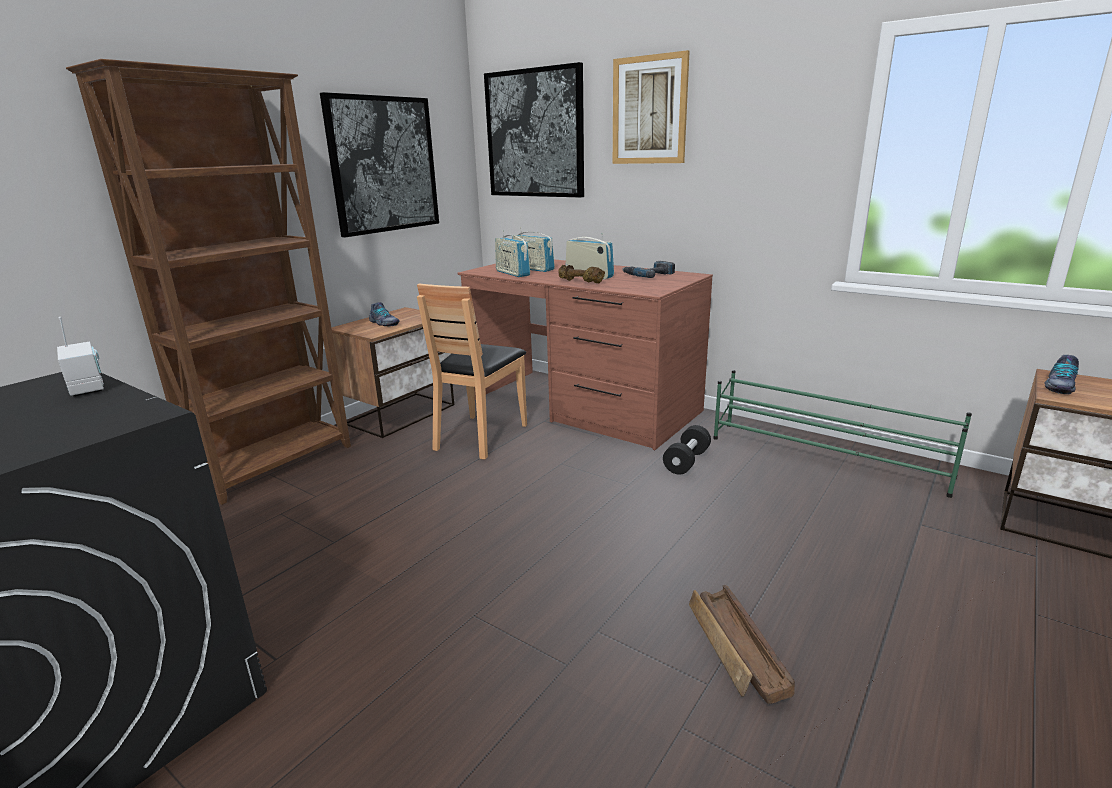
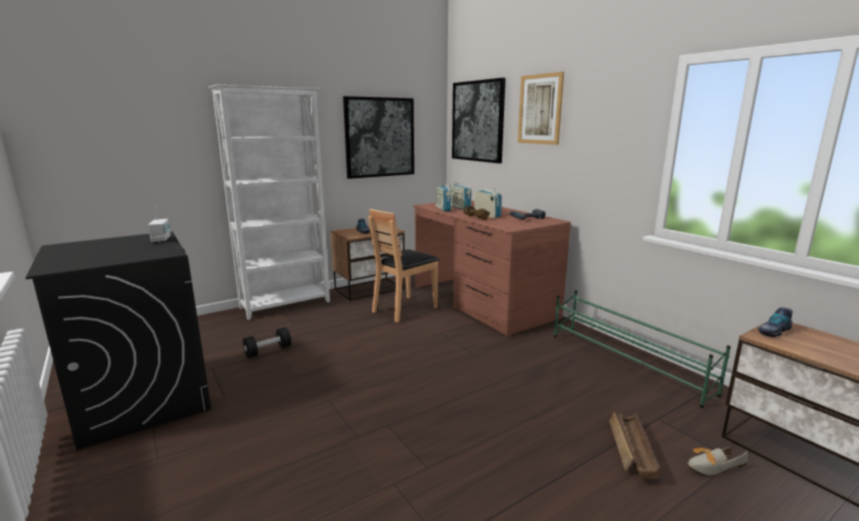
camera: 20 degrees right, 5 degrees down
(277, 465) = (286, 305): brown bookcase -> white bookcase
(686, 461) = (522, 347): black dumbbell -> black dumbbell (268, 351)
(736, 651) = (458, 456): crate -> crate (631, 451)
(1024, 573) = (710, 467): none -> shoe

